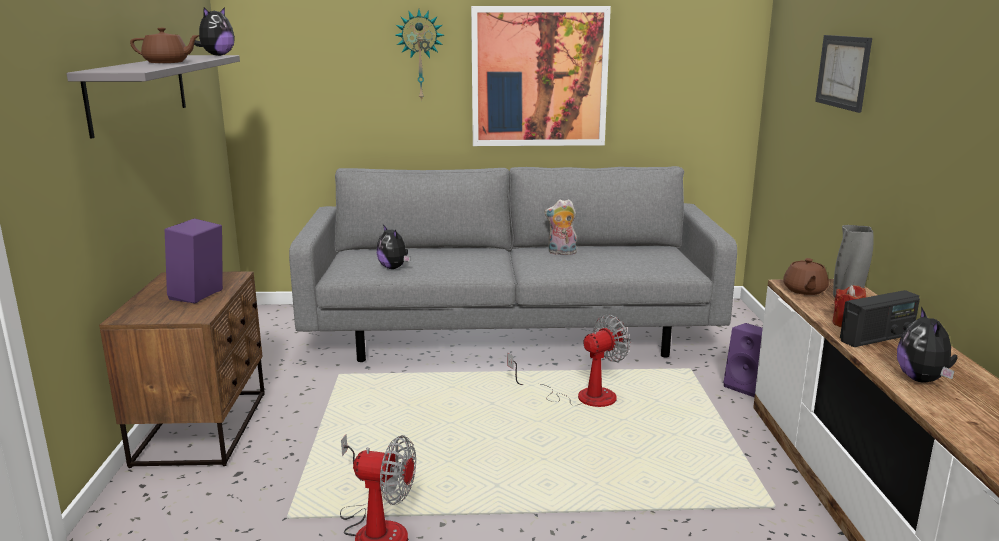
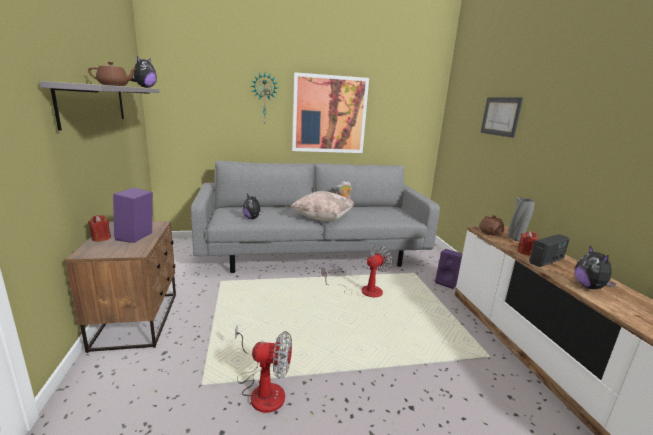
camera: 10 degrees left, 0 degrees up
(149, 296) = (101, 238): none -> red candle
(519, 267) = (323, 218): none -> beige pillow

